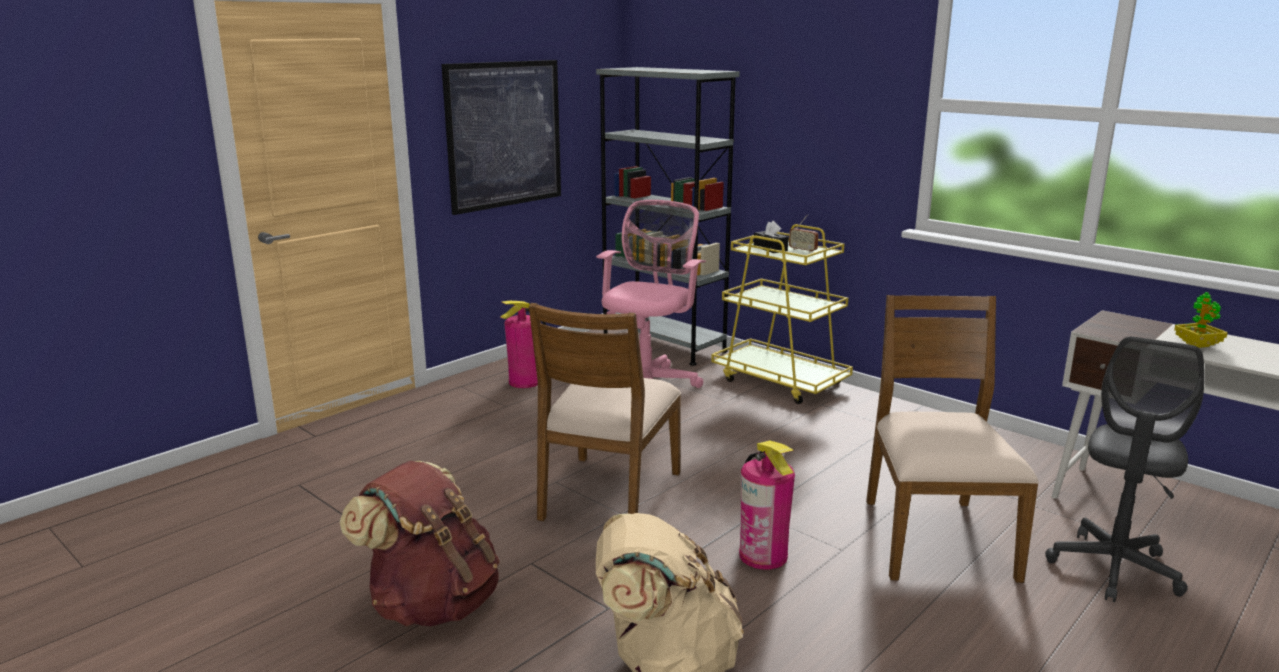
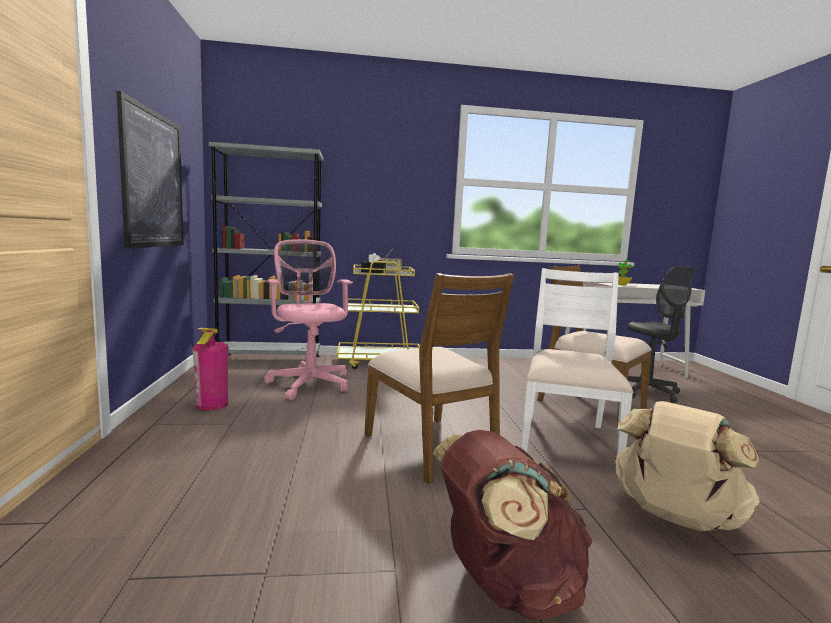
camera: 50 degrees left, 10 degrees down
(763, 555) = (566, 440): fire extinguisher -> white chair

